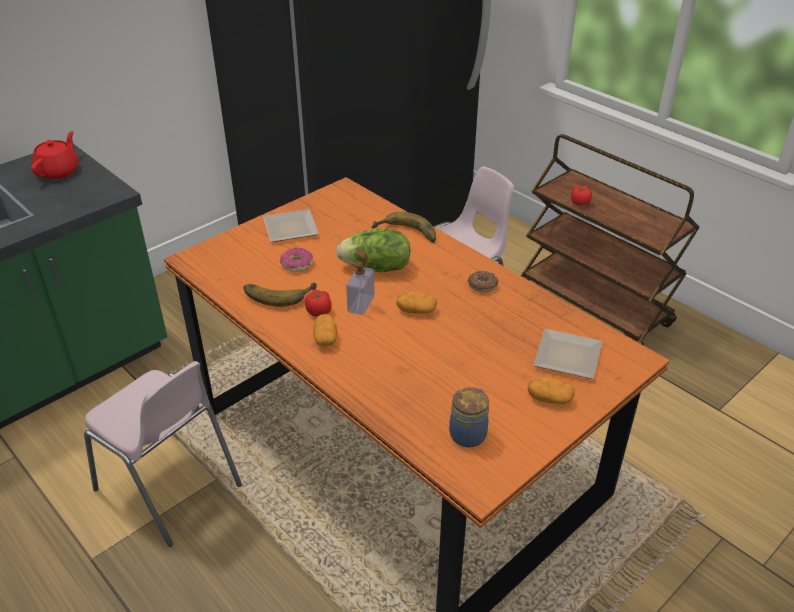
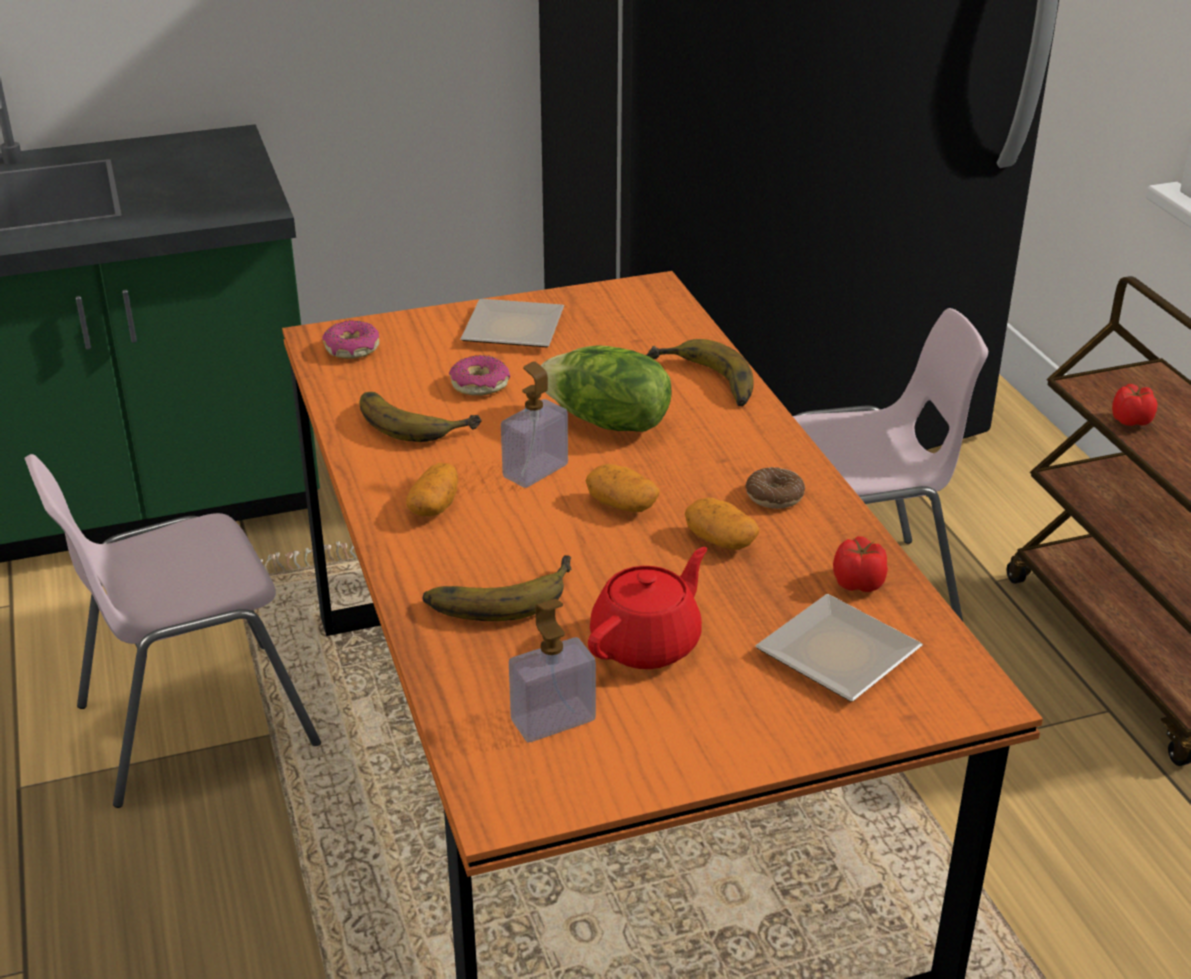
camera: 25 degrees right, 5 degrees down
(59, 171) = (205, 163): red teapot -> red teapot (648, 643)
(169, 488) = (193, 724): pink chair -> pink chair turned 90 degrees clockwise
(213, 262) = (351, 349): none -> donut
(318, 311) = (457, 463): tomato -> tomato (858, 582)
(392, 376) = (498, 593): none -> banana
(469, 434) = (553, 720): jar -> soap dispenser
(549, 399) = (745, 711): potato -> potato (720, 541)

